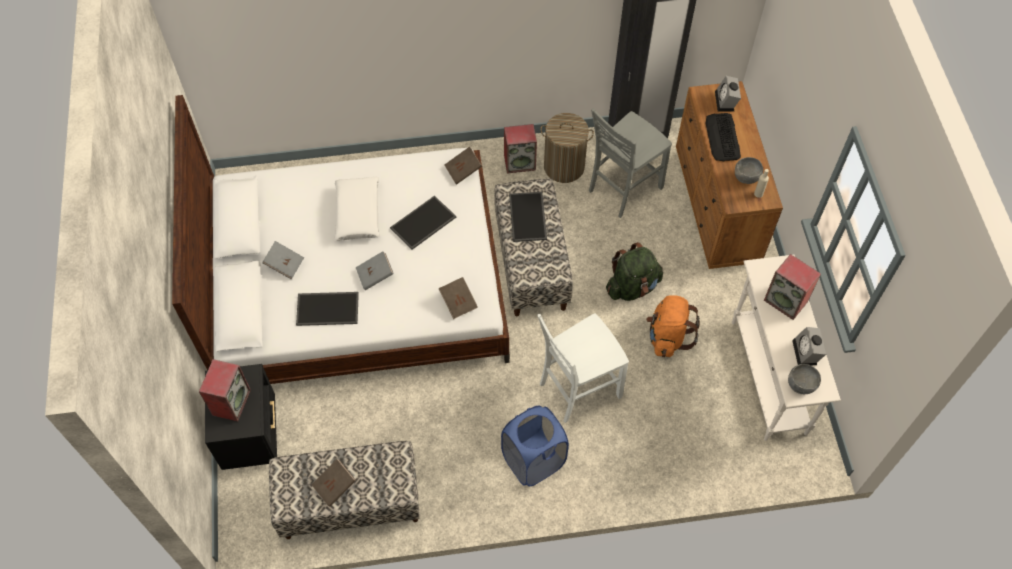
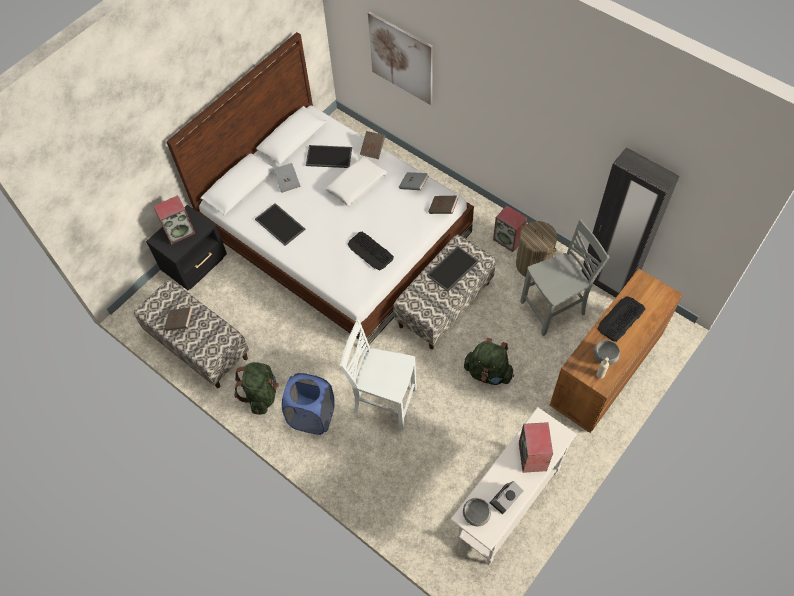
camera: 50 degrees right, 0 degrees up
(308, 49) = (401, 58): none -> picture
(375, 275) = (324, 227): grey book -> grey book (413, 185)
(423, 223) = (384, 221): tray -> tray (328, 157)
(445, 260) = (370, 251): none -> keyboard
(458, 302) = (350, 281): brown book -> brown book (373, 149)
(465, 486) = (261, 394): none -> green backpack
(623, 189) = (554, 309): grey chair -> grey chair turned 150 degrees clockwise
(667, 336) = (473, 421): orange backpack -> none
(726, 102) = (653, 298): alarm clock -> none

